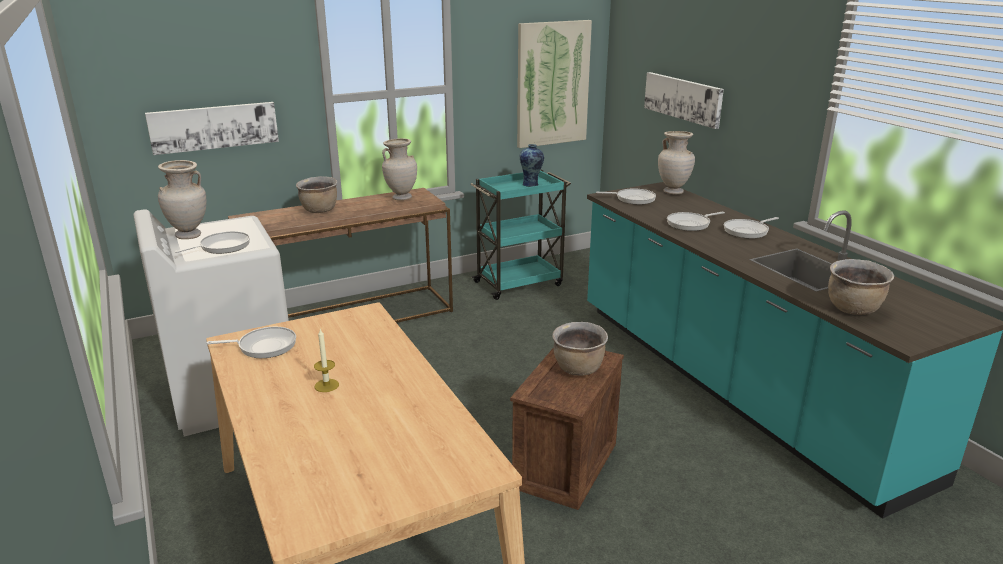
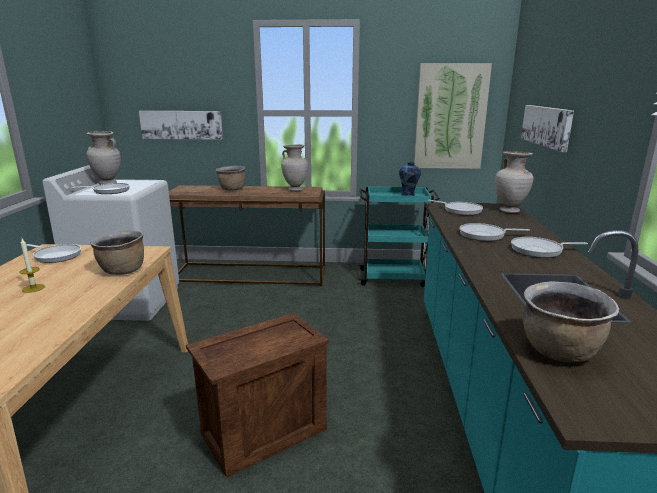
camera: 30 degrees right, 5 degrees down
(578, 369) = (271, 340): brown cooking pot -> brown cooking pot (122, 271)

